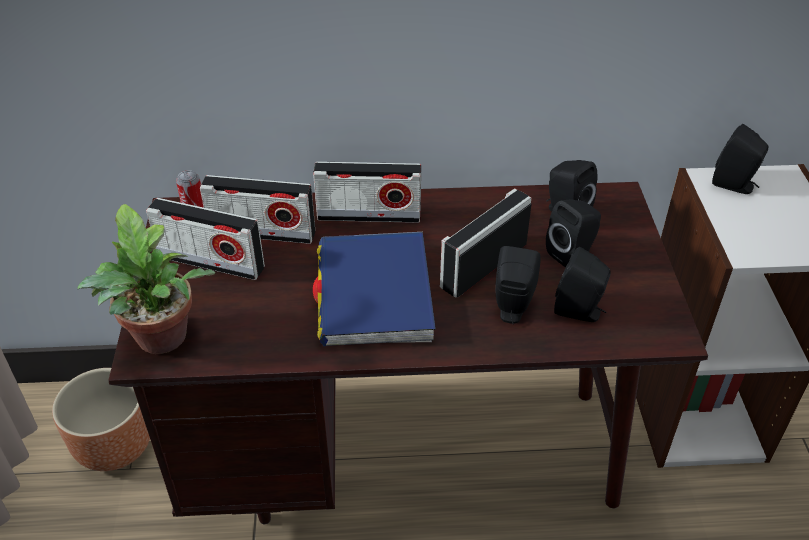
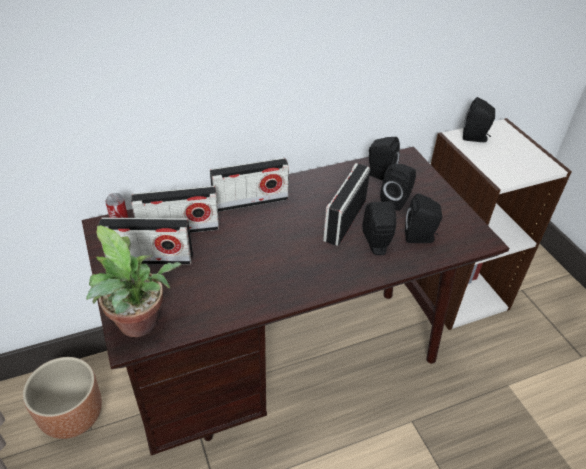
camera: 20 degrees left, 0 degrees up
(374, 293) = (280, 255): blue book -> none

